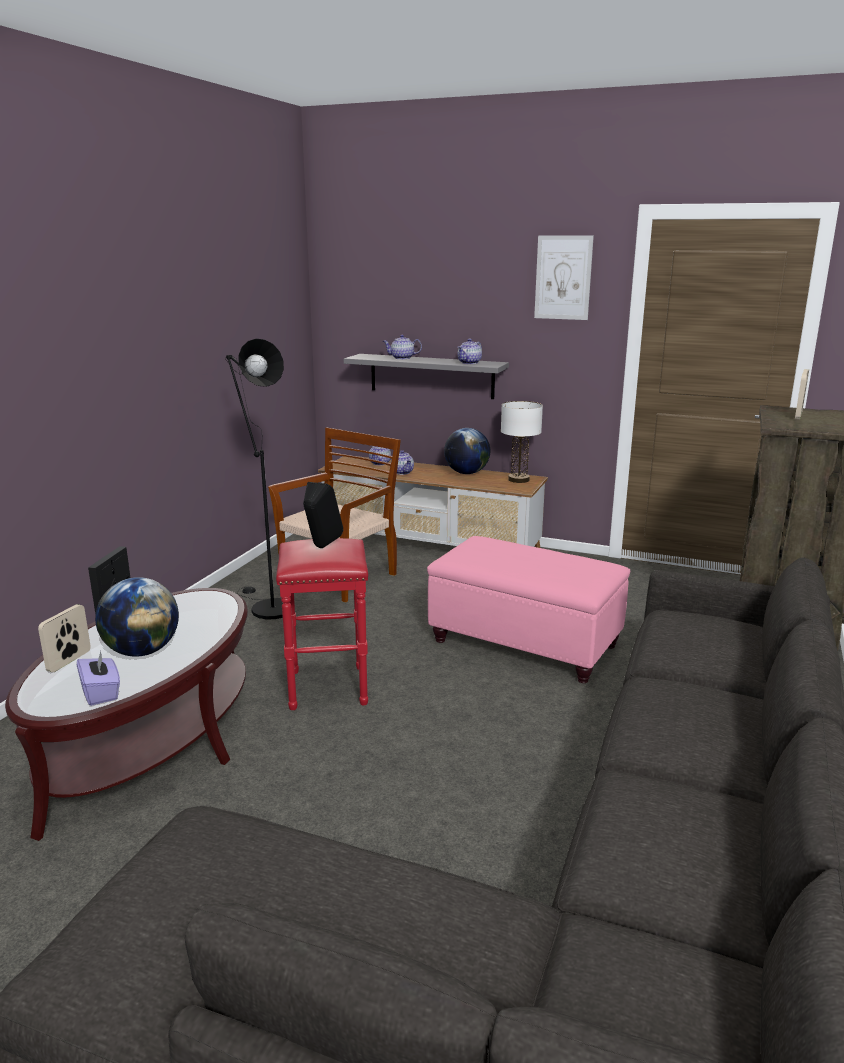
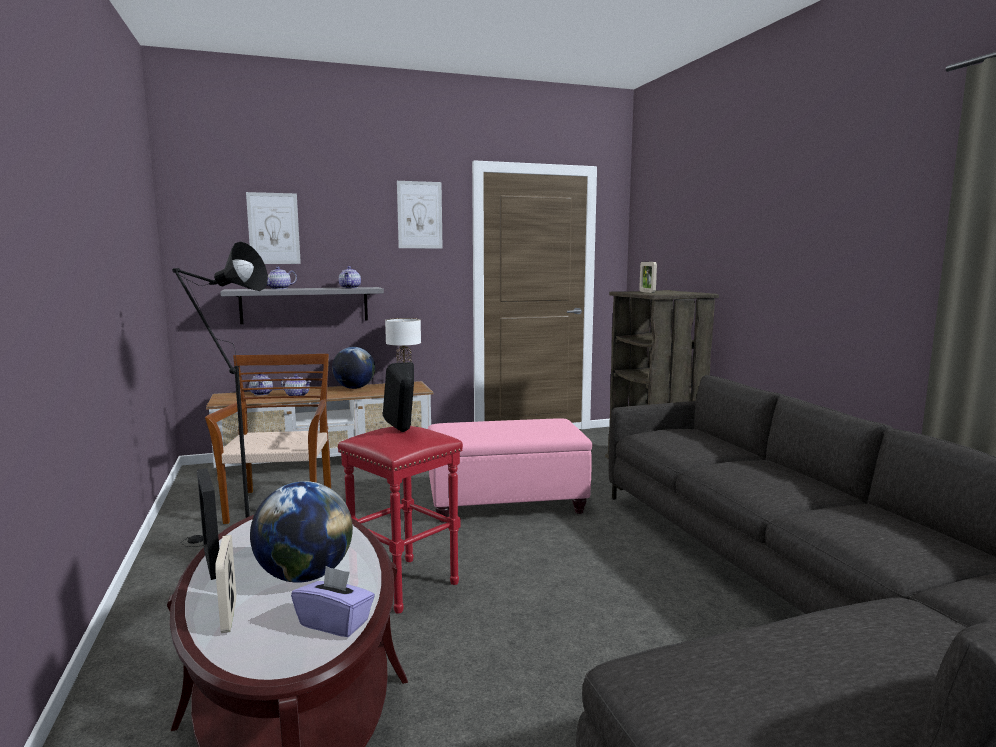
camera: 40 degrees left, 10 degrees down
(406, 292) = (273, 228): none -> picture

